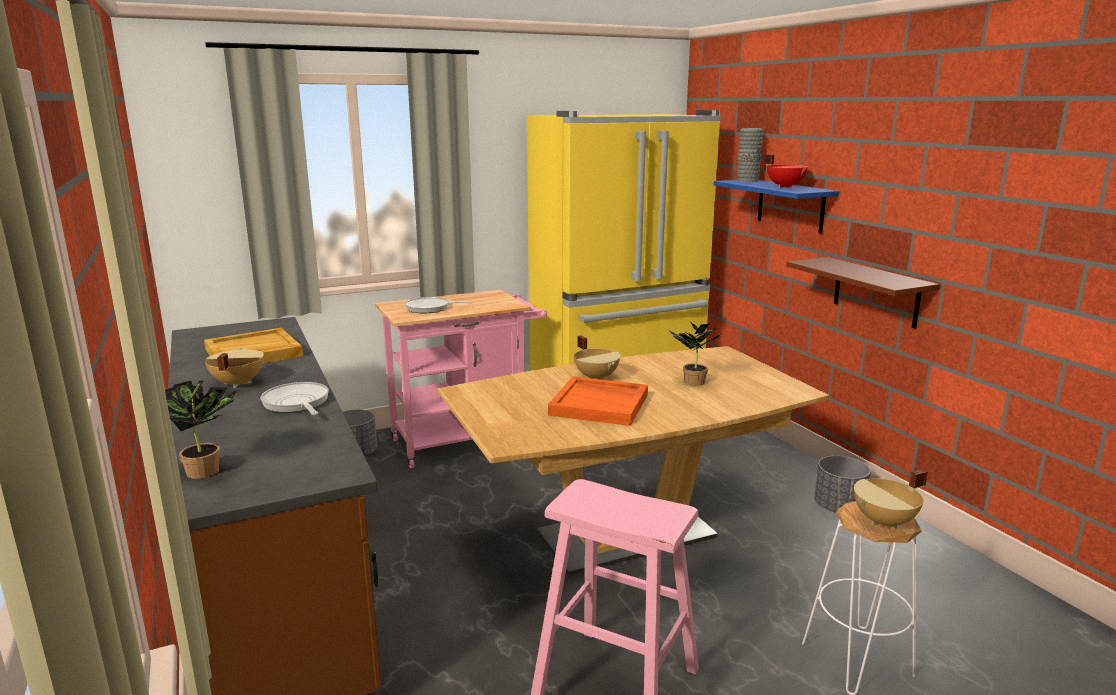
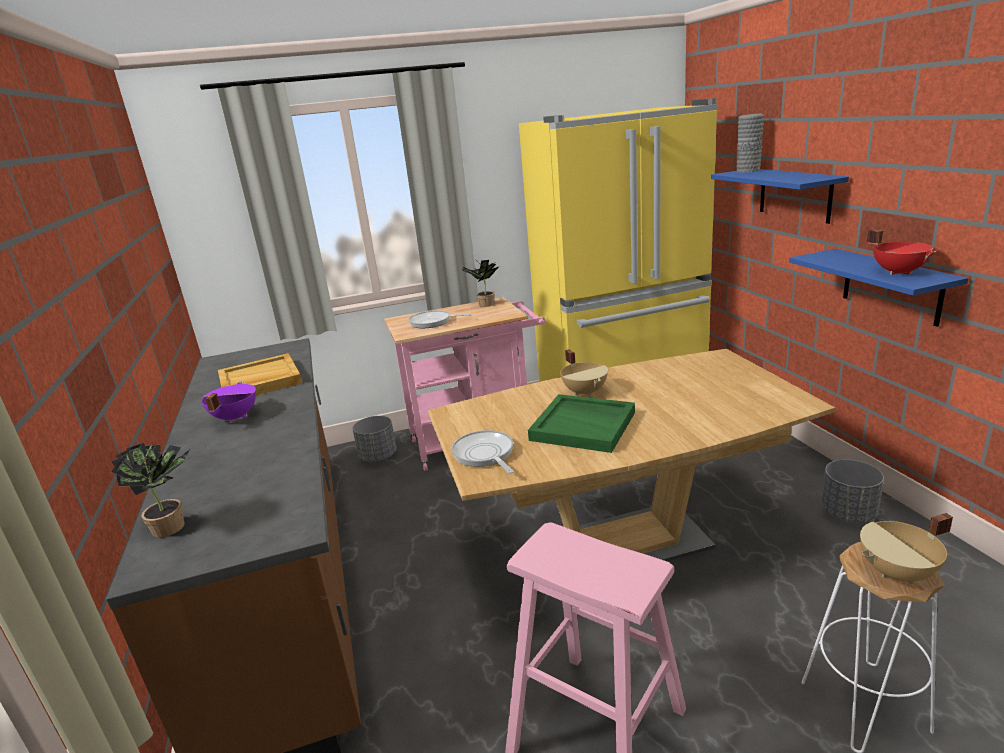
camera: 10 degrees right, 5 degrees up
(236, 383) = (234, 417): beige cooking pot -> purple cooking pot
(297, 403) = (280, 440): frying pan -> frying pan (484, 455)
(600, 404) = (584, 426): orange tray -> green tray
(691, 382) = (683, 395): potted plant -> potted plant (484, 305)
(785, 186) = (788, 175): red cooking pot -> red cooking pot (899, 272)
(876, 292) = (891, 286): brown shelf -> blue shelf

